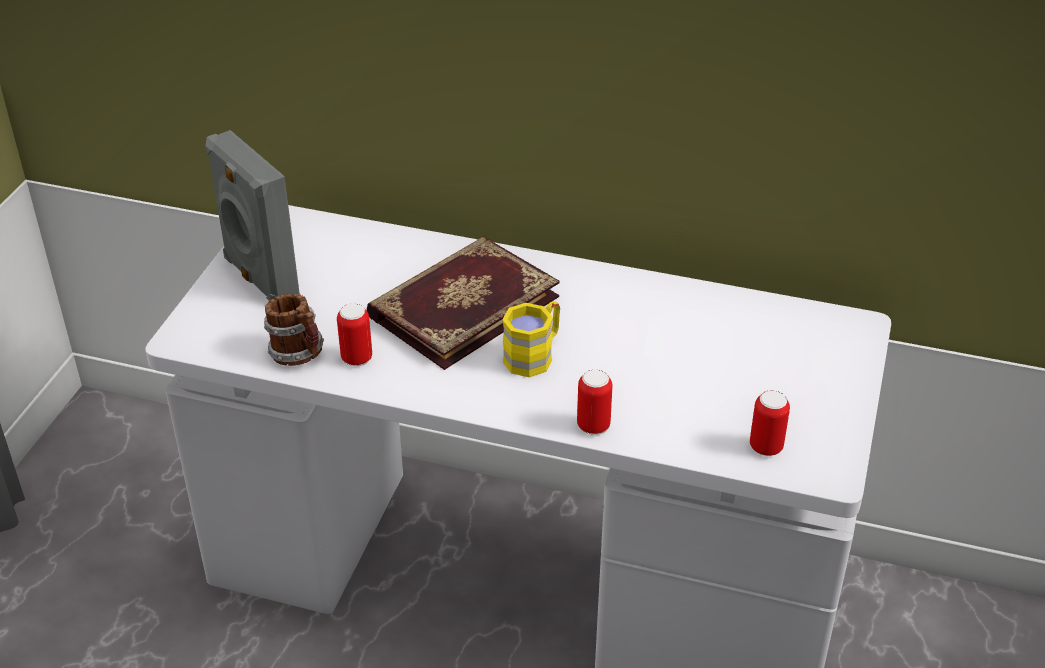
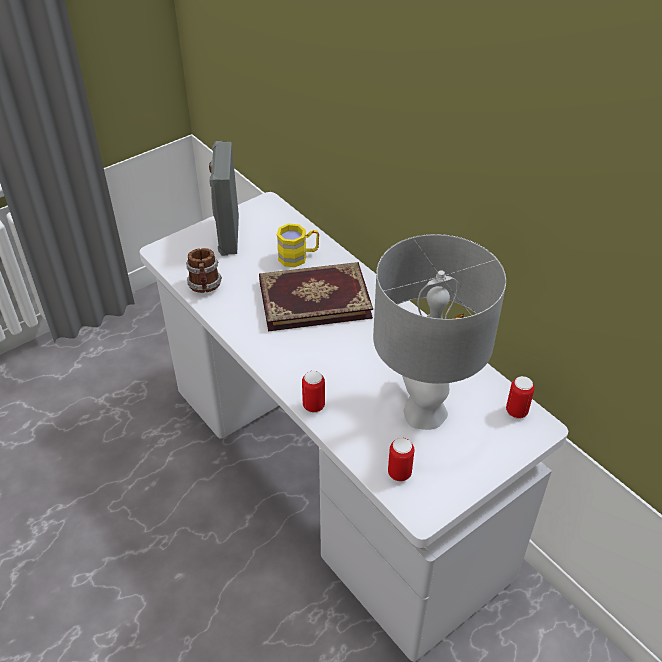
camera: 35 degrees right, 5 degrees up
(356, 358) = (231, 302): can -> can (516, 411)
(534, 355) = (324, 347): yellow mug -> yellow mug (298, 257)
(724, 370) = (424, 411): none -> grey table lamp

